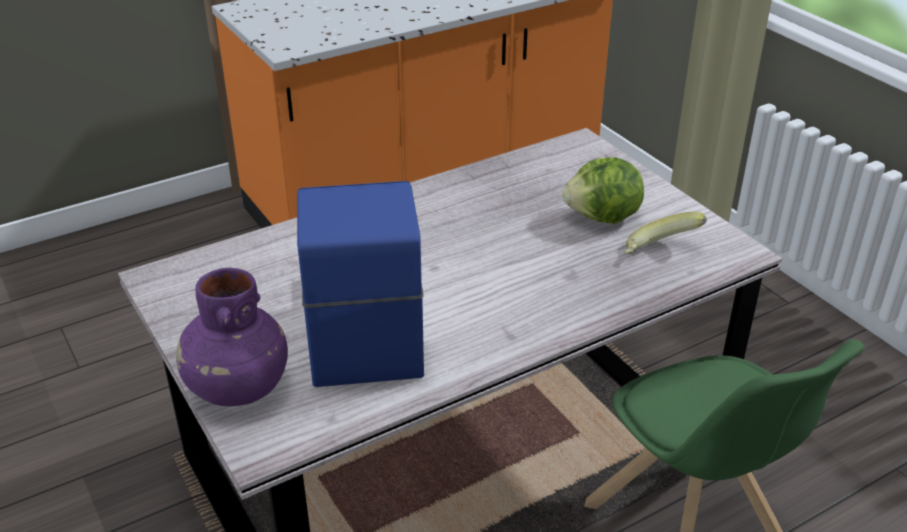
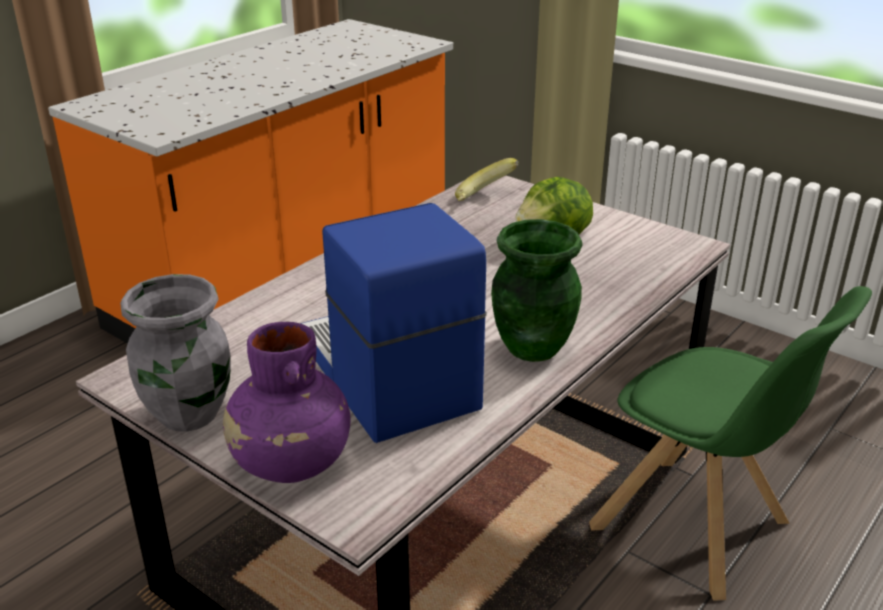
camera: 20 degrees left, 5 degrees down
(185, 324) = (190, 415): none -> grey vase
(507, 327) = (532, 347): none -> green vase
(660, 253) = (625, 258): banana -> banana (484, 199)

